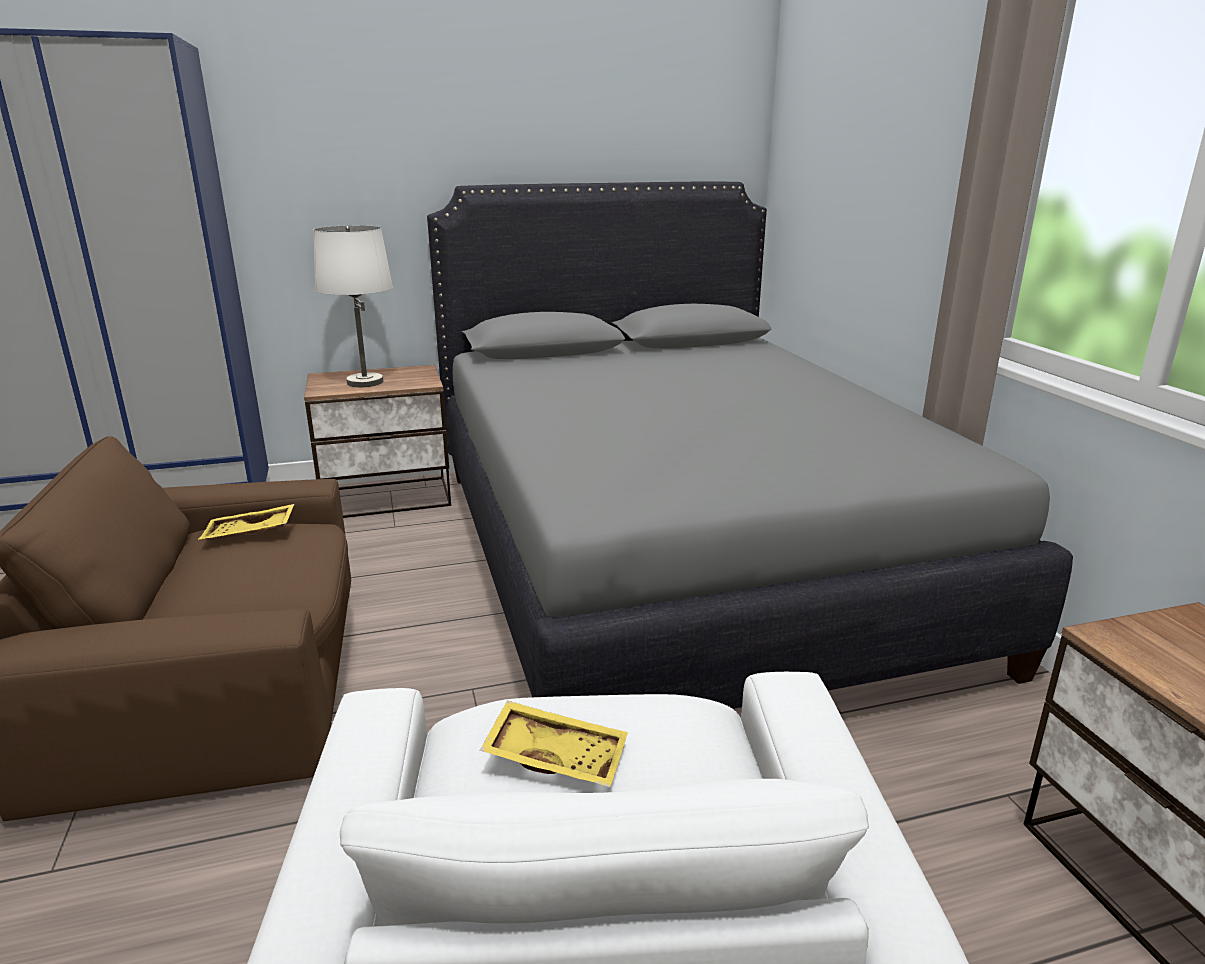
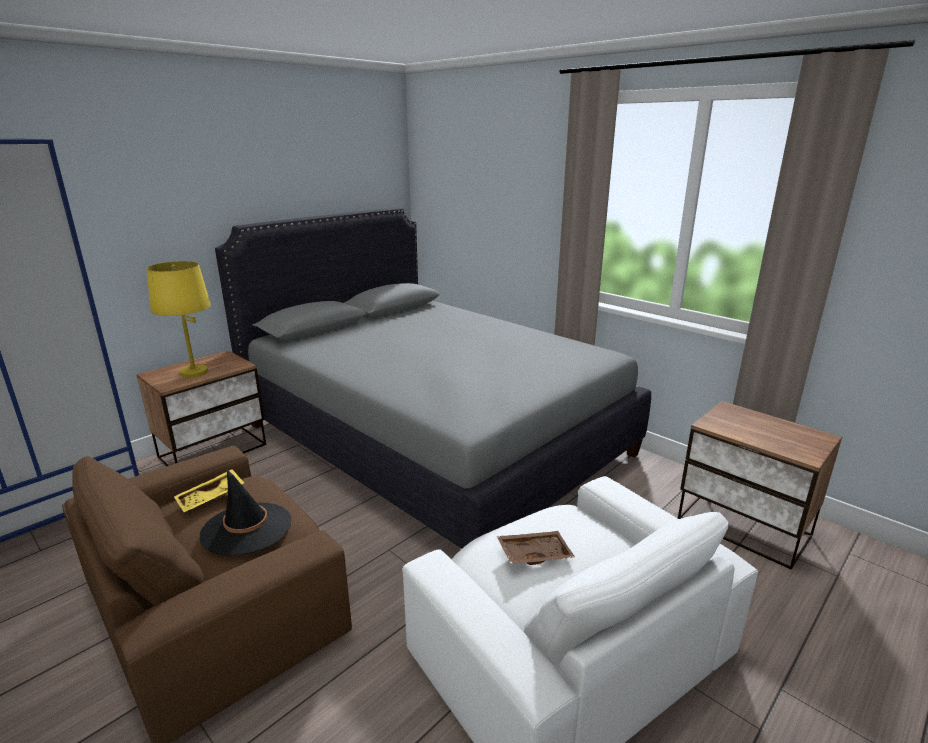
camera: 30 degrees left, 0 degrees up
(241, 581) = (247, 528): none -> black hat
(364, 382) = (193, 373): white table lamp -> yellow table lamp
(557, 755) = (534, 554): yellow tray -> brown tray

